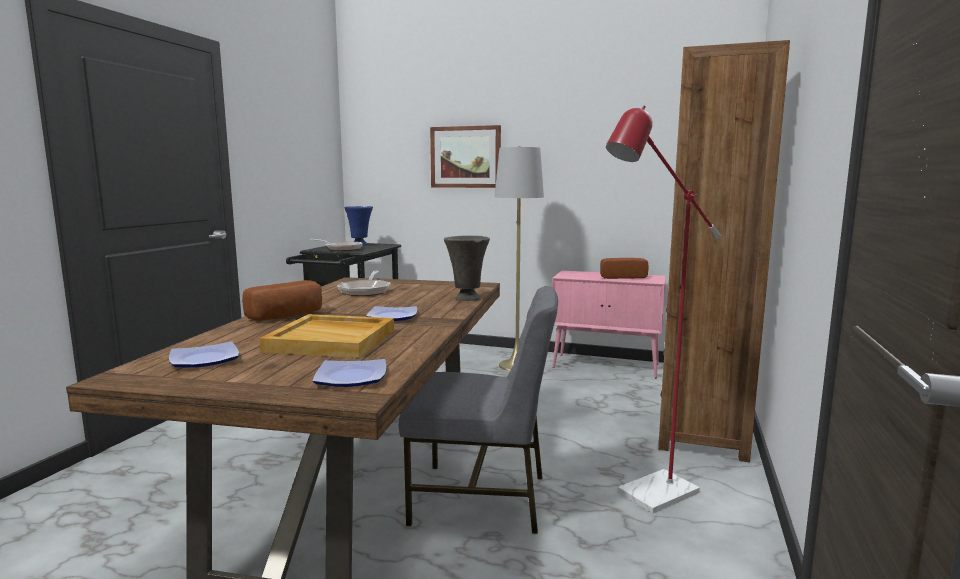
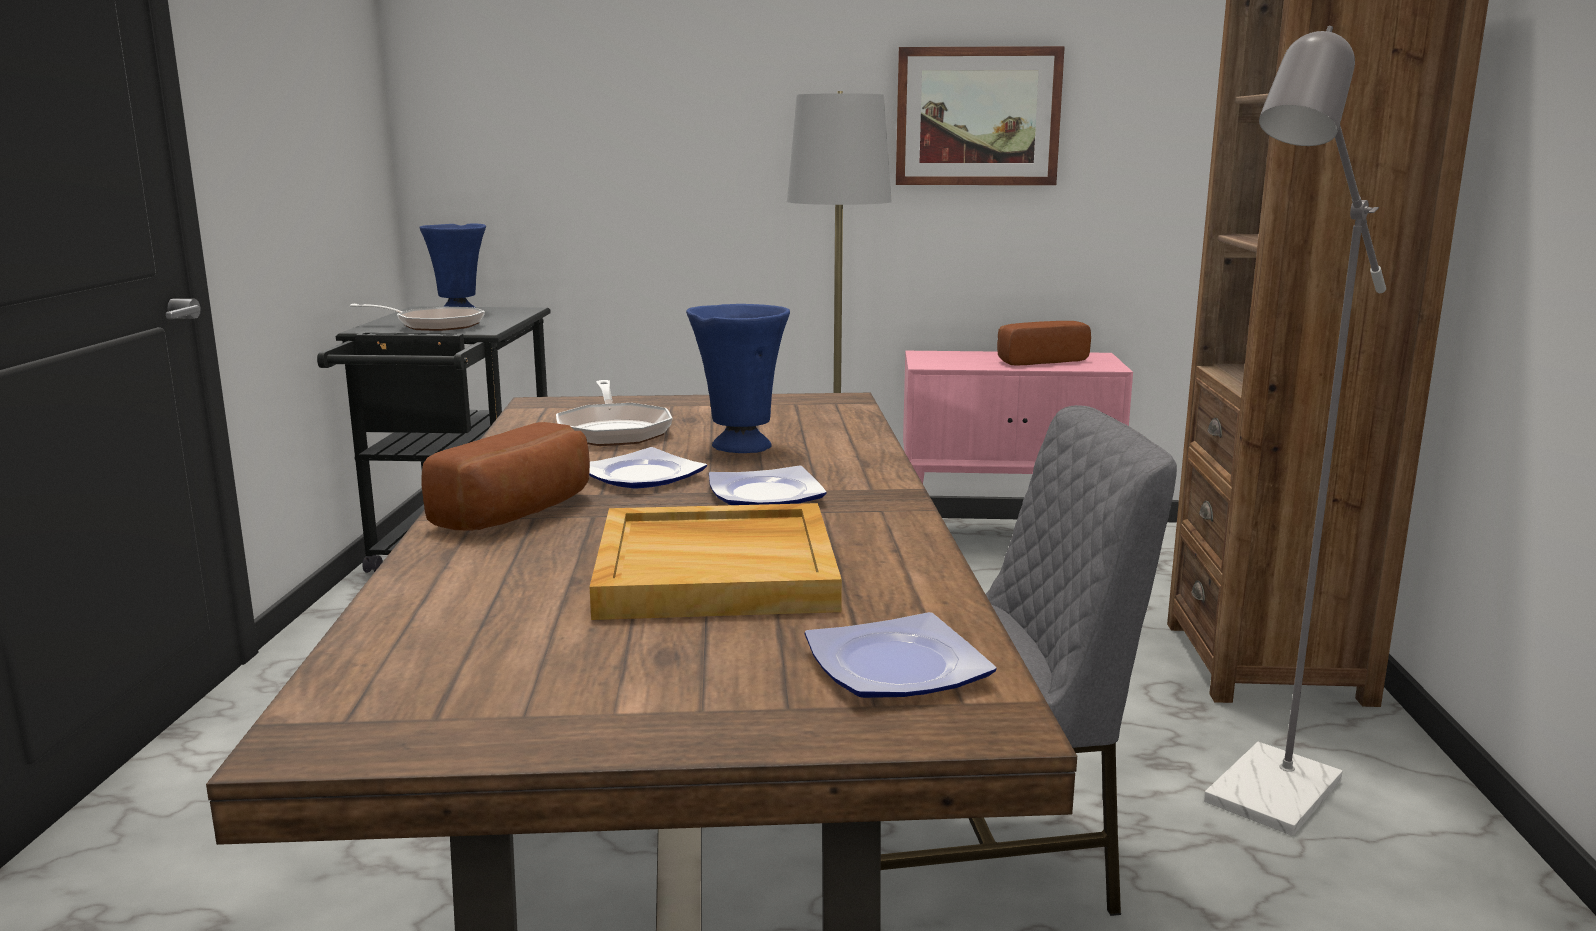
camera: 15 degrees left, 5 degrees up
(206, 359) = (483, 655): plate -> plate (643, 476)
(408, 299) = (739, 447): none -> blue vase
(465, 157) = (691, 111): picture -> picture (977, 117)
(466, 299) = (860, 437): grey vase -> none
(648, 497) = (1263, 802): red floor lamp -> grey floor lamp

